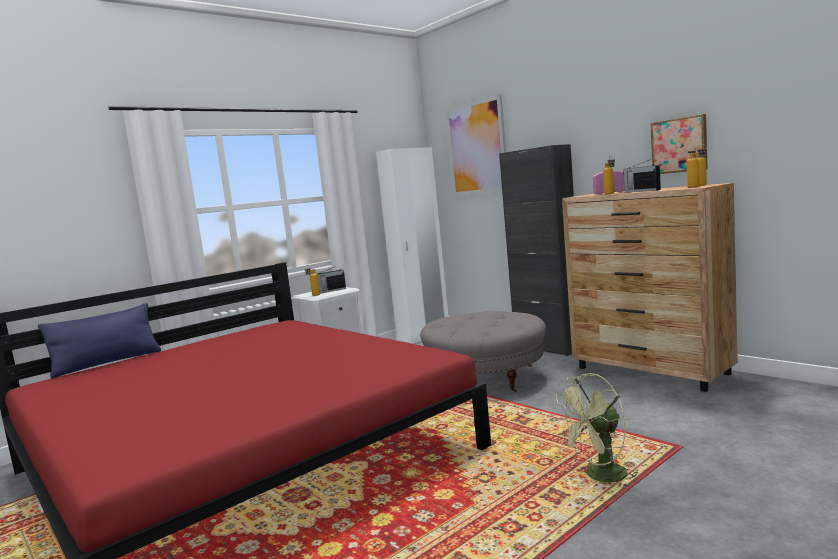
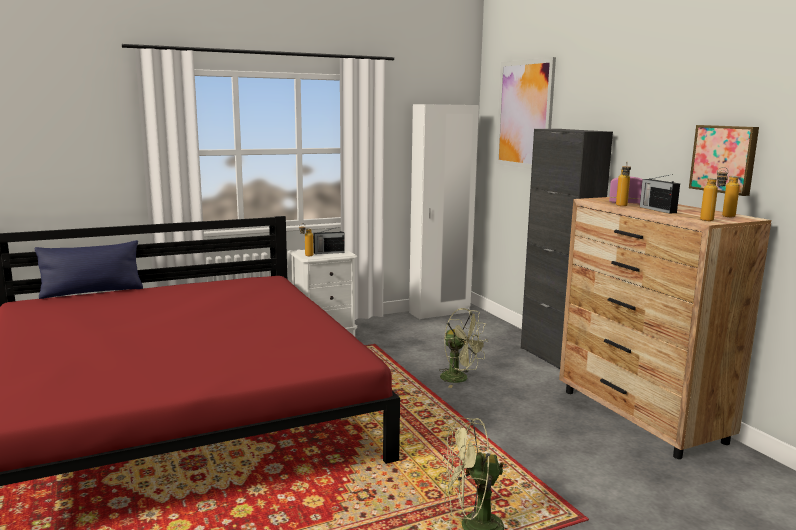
camera: 15 degrees right, 5 degrees up
(486, 377) = (460, 379): grey ottoman -> green fan

